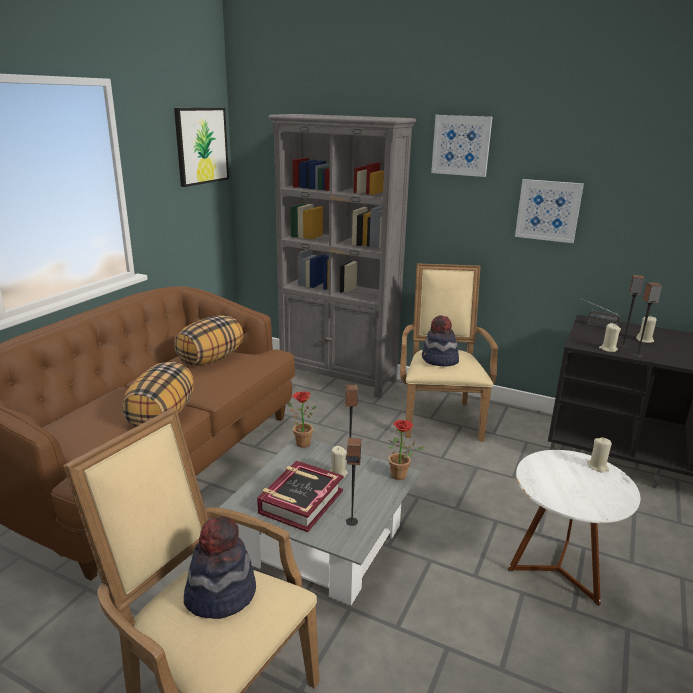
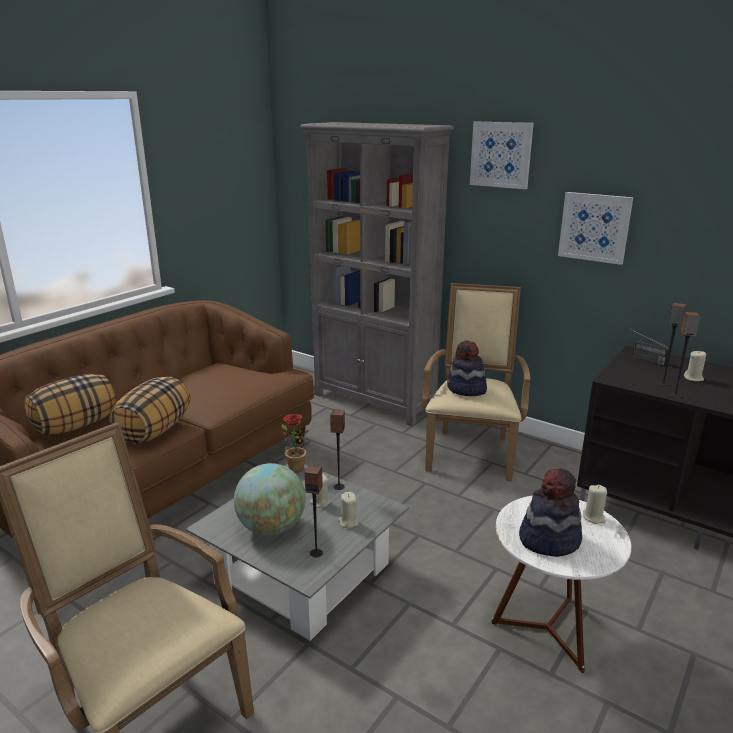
camera: 10 degrees right, 0 degrees up
(201, 146) = (239, 156): picture -> none
(211, 358) = (224, 375): pillow -> pillow (76, 425)
(220, 594) = (146, 611): hat -> hat (549, 539)
(300, 501) = (272, 528): book -> globe
(402, 476) = (387, 510): potted plant -> none
(608, 349) = (643, 386): beige candle -> beige candle (348, 522)

